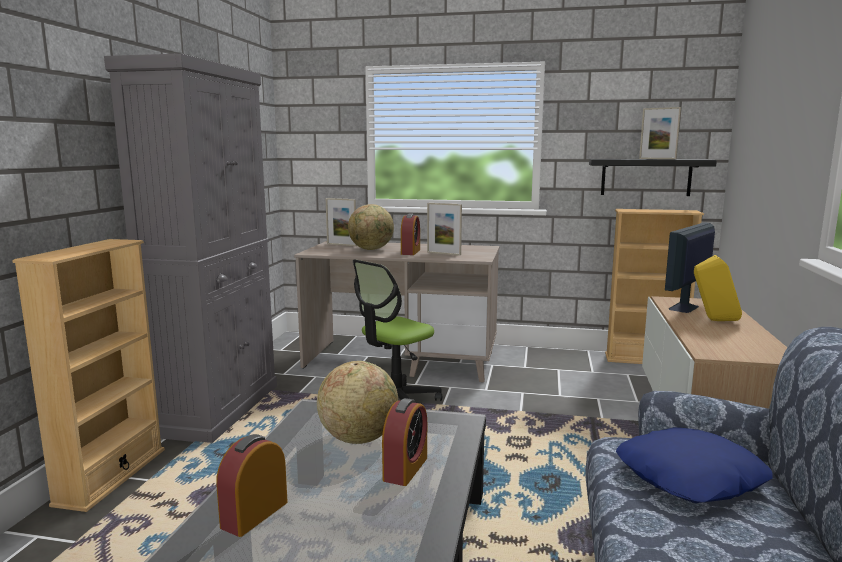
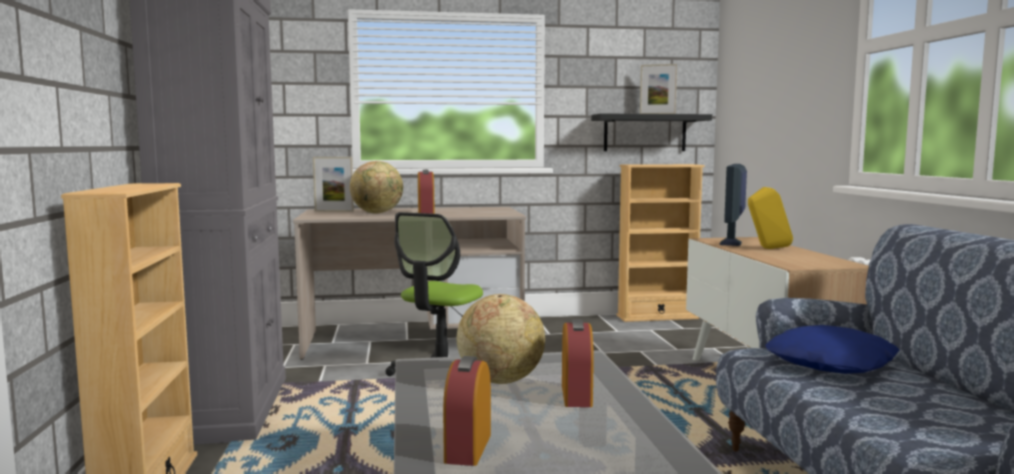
camera: 20 degrees left, 5 degrees down
(443, 254) = (464, 213): picture frame -> none

